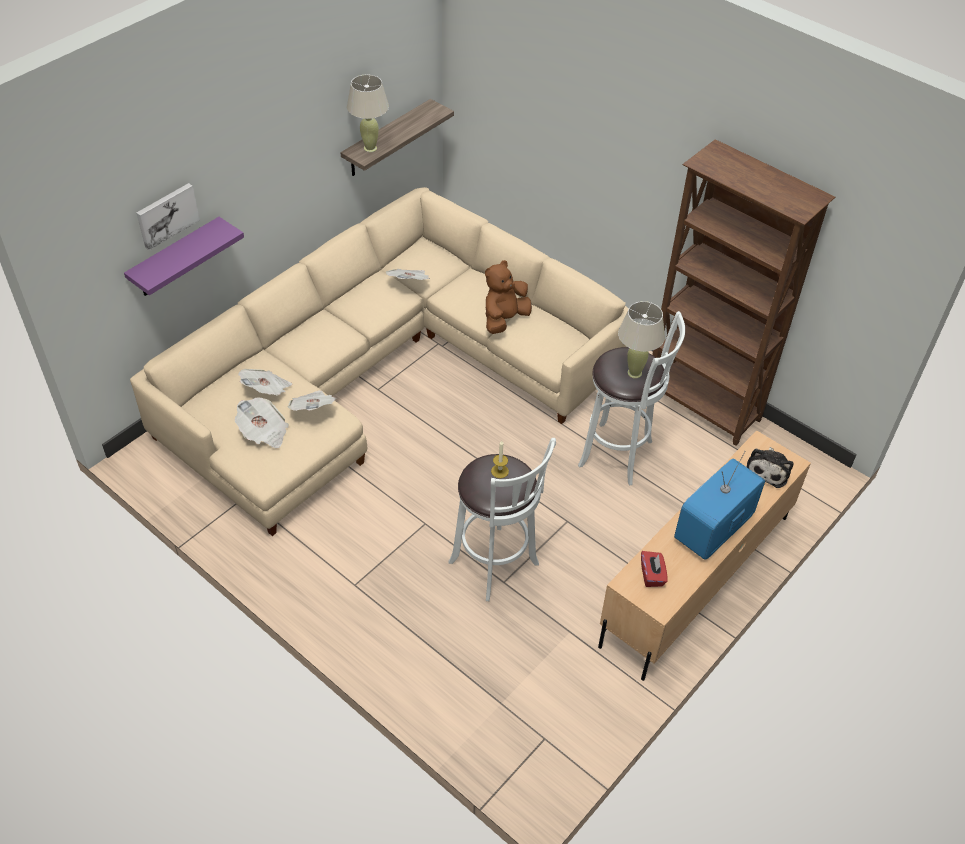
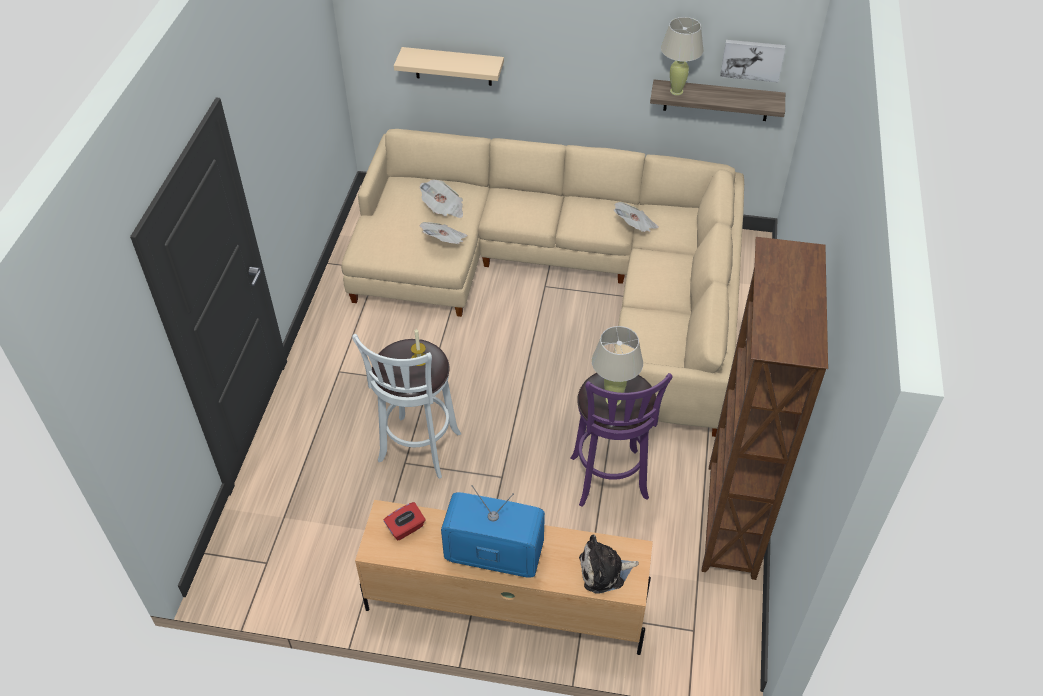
camera: 60 degrees right, 0 degrees up
(166, 215) = (451, 24): picture -> picture (752, 59)
(176, 258) = (453, 66): purple shelf -> beige shelf
(264, 432) = (401, 228): newspaper -> none
(504, 319) = (652, 305): brown plush toy -> none
(619, 455) = (609, 481): white stool -> purple stool

